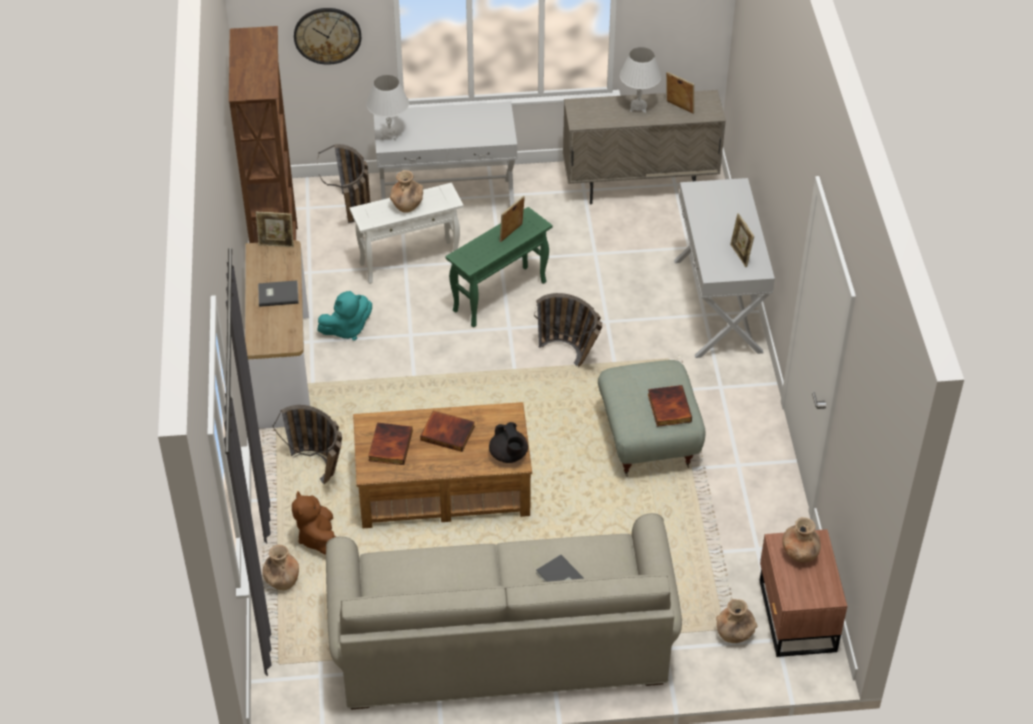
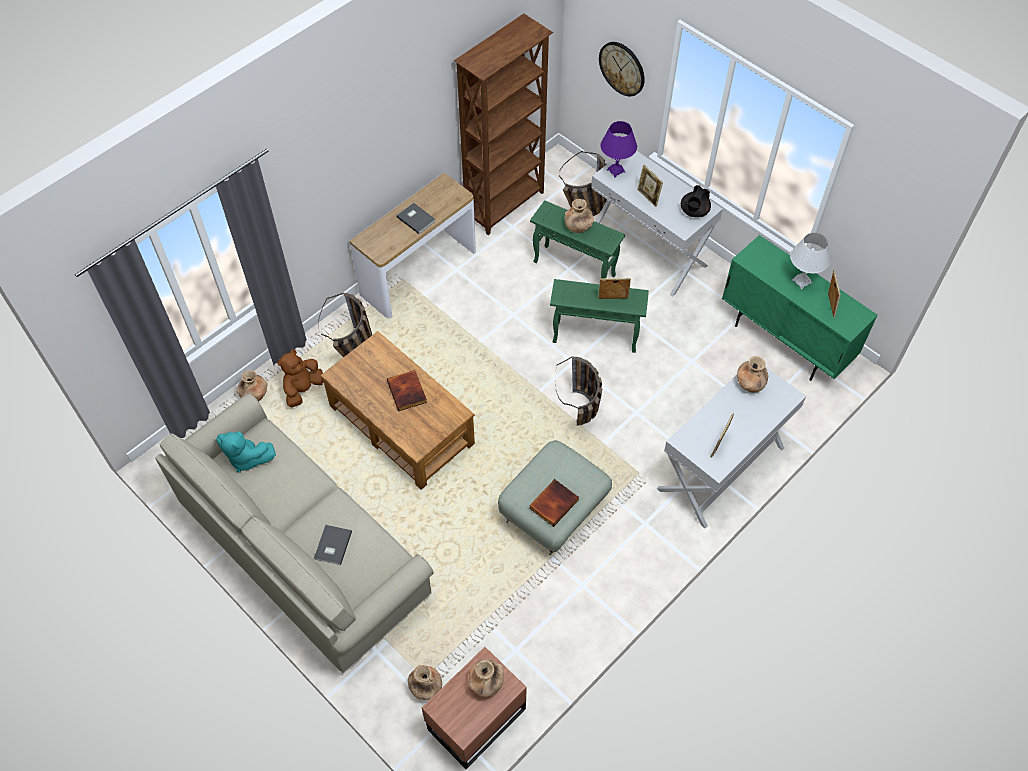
camera: 50 degrees right, 10 degrees up
(276, 244) = (458, 187): picture frame -> picture frame (648, 198)
(347, 329) = (484, 279): turquoise plush toy -> turquoise plush toy (246, 458)
(389, 135) = (616, 170): white table lamp -> purple table lamp
(389, 445) = (368, 368): book -> none
(409, 262) = (574, 269): white side table -> green side table
(509, 455) = (419, 439): black teapot -> black teapot (694, 212)
(639, 186) = (784, 342): beige cabinet -> green cabinet
(702, 200) = (750, 384): none -> brown vase

